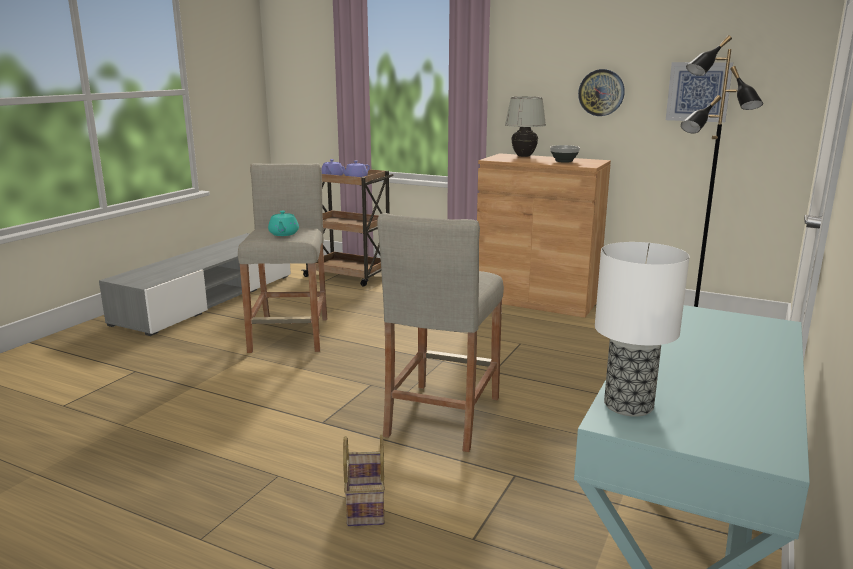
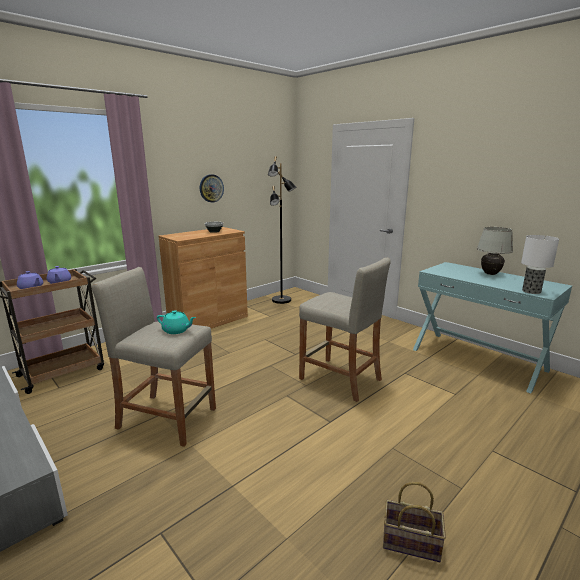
camera: 70 degrees left, 0 degrees up
(364, 503) = (426, 419): basket -> basket (409, 543)
(524, 156) = (182, 234): white table lamp -> white table lamp (490, 274)
(698, 92) = (254, 184): picture -> none

